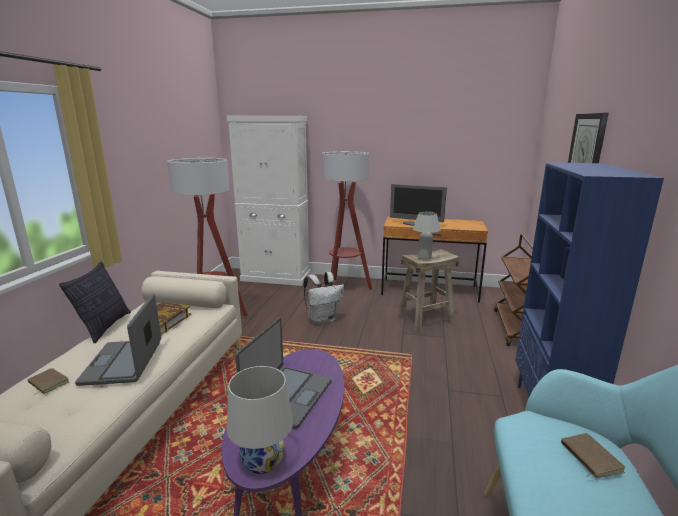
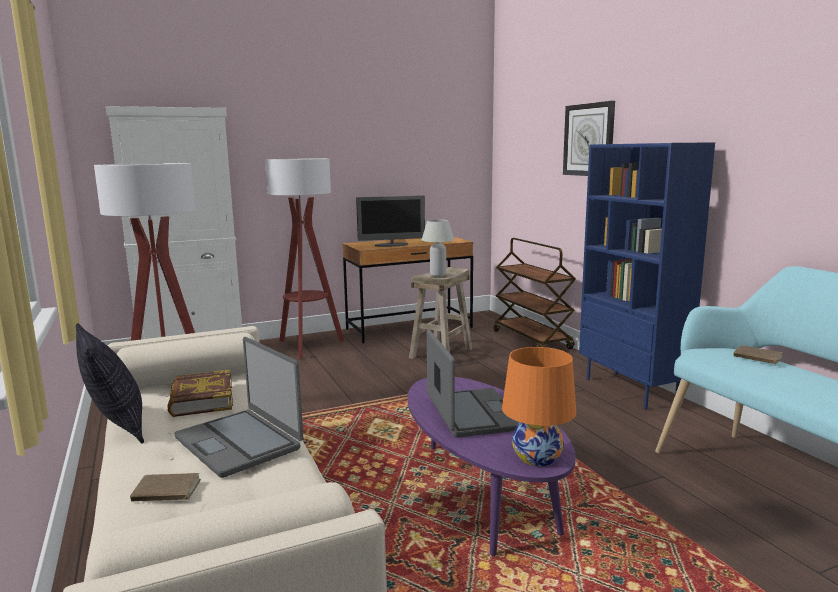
camera: 35 degrees left, 5 degrees down
(263, 461) = (537, 457): white table lamp -> orange table lamp
(323, 319) = (328, 381): white backpack -> none

